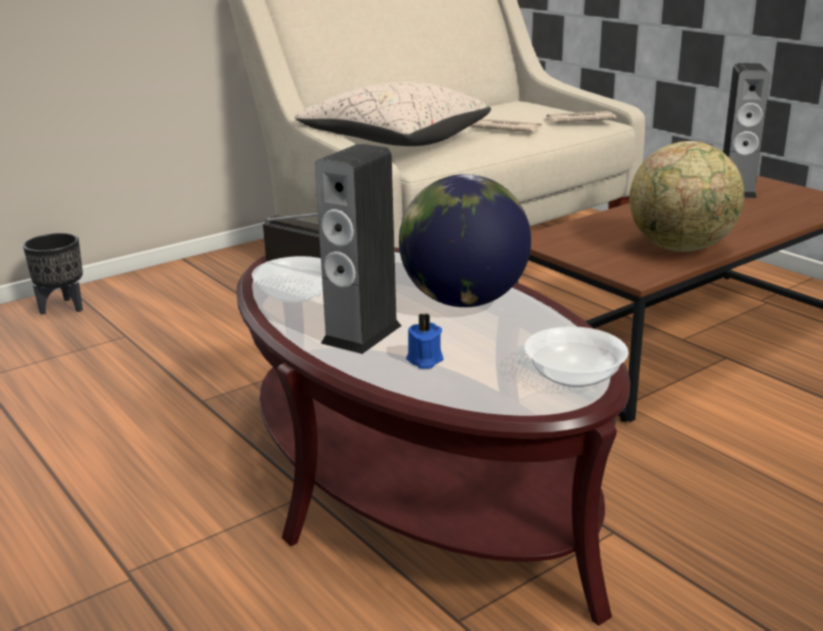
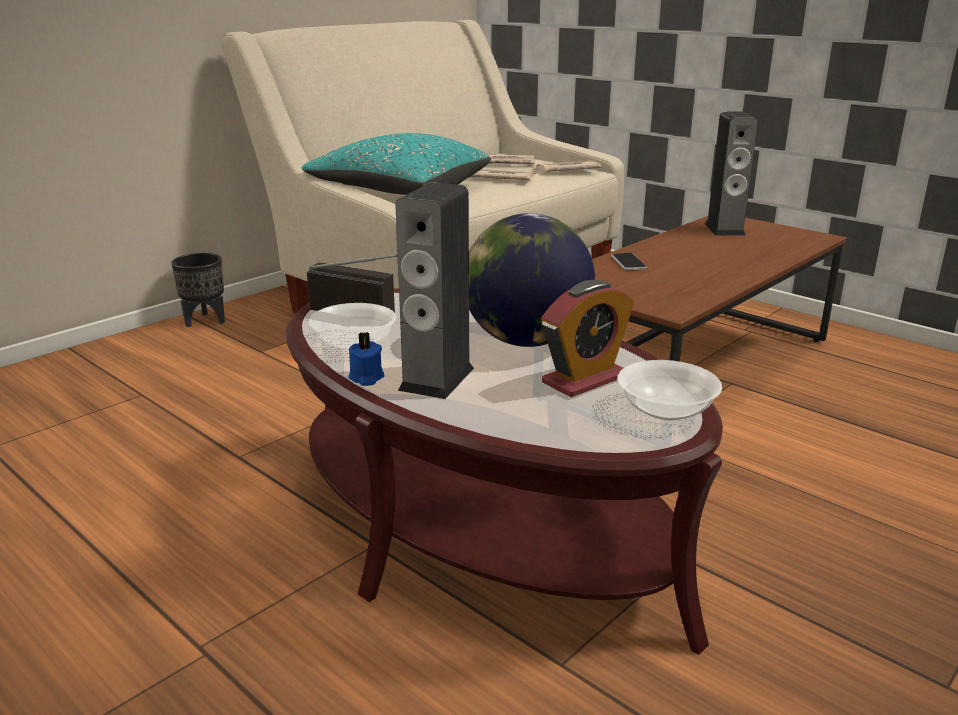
camera: 10 degrees left, 0 degrees up
(63, 307) = (67, 368): black planter -> black planter (205, 320)
(394, 141) = (400, 191): beige pillow -> turquoise pillow
(424, 360) = (511, 402): blue candle -> blue candle (366, 378)
(506, 342) = (584, 379): none -> alarm clock
(517, 113) = (506, 164): none -> newspaper
(613, 224) = (628, 262): none -> phone
(681, 248) = (699, 283): globe -> none

